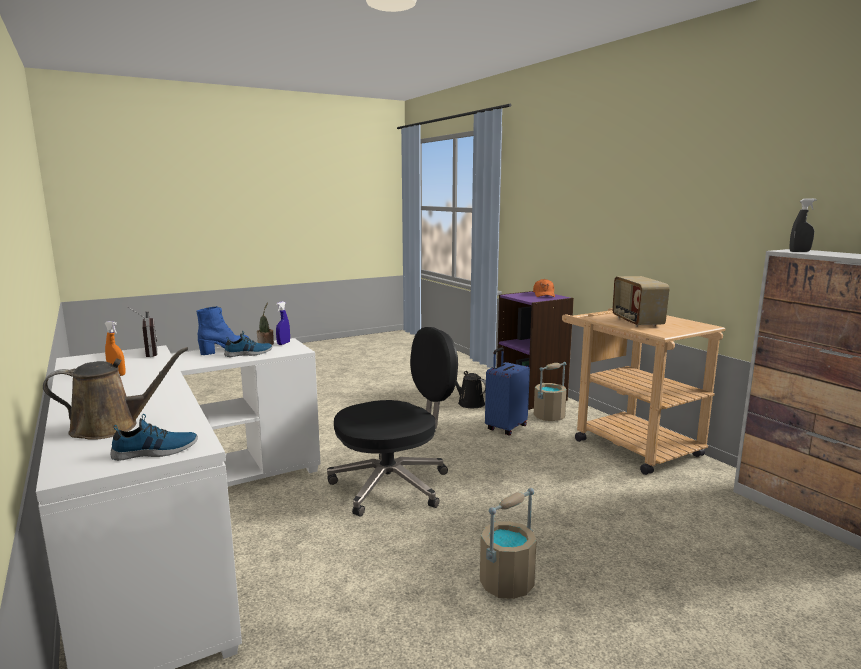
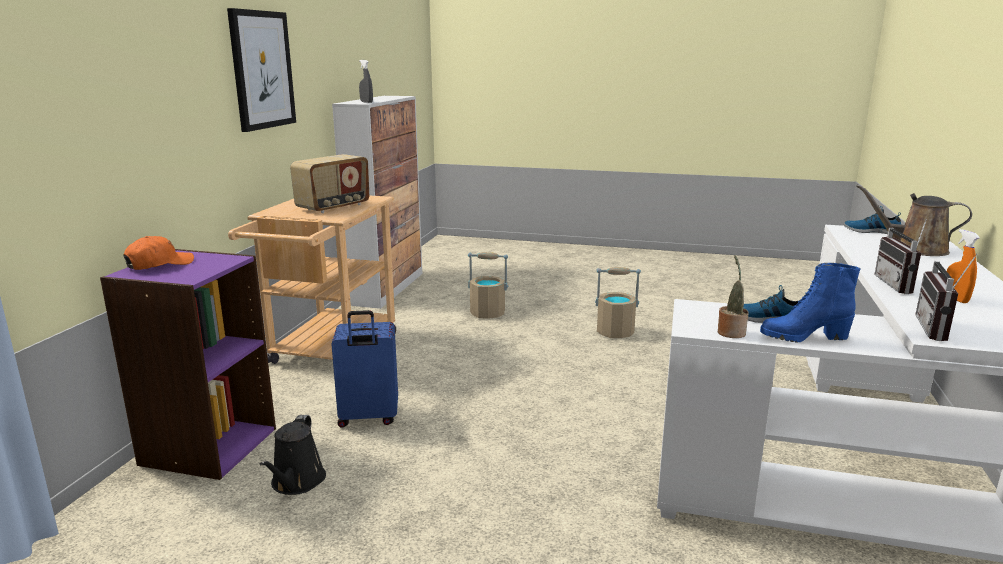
camera: 135 degrees left, 5 degrees up
(155, 376) = (900, 286): none -> radio
(283, 343) = (702, 325): blue spray bottle -> none
(393, 485) = (600, 412): black office chair -> none
(549, 416) = (290, 408): beige bucket -> beige bucket (488, 313)
(691, 203) = (262, 70): none -> picture

